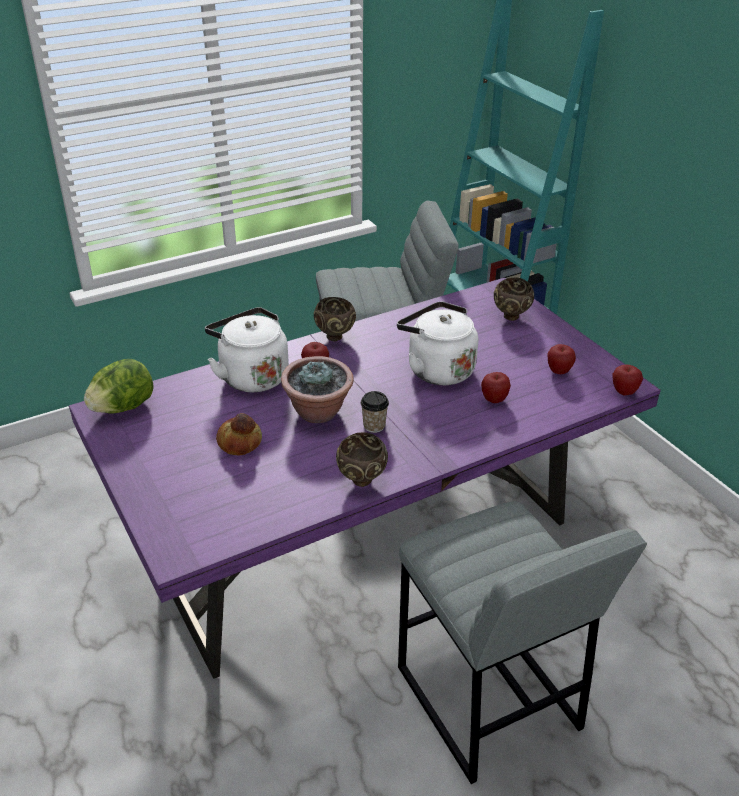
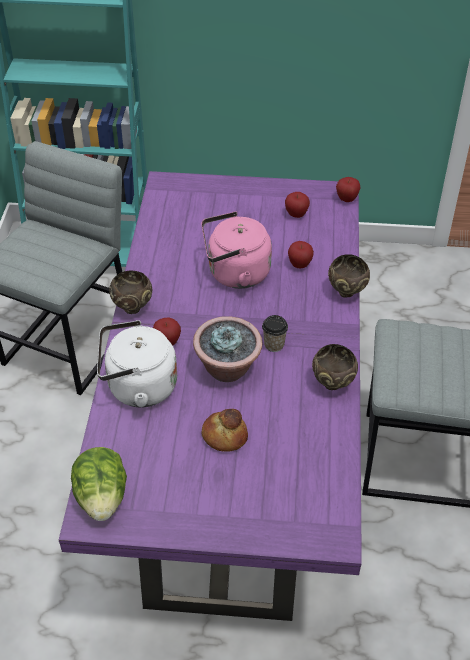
camera: 55 degrees left, 10 degrees up
(437, 369) = (235, 274): white kettle -> pink kettle
(511, 317) = (207, 199): brown bowl -> brown bowl (347, 293)

